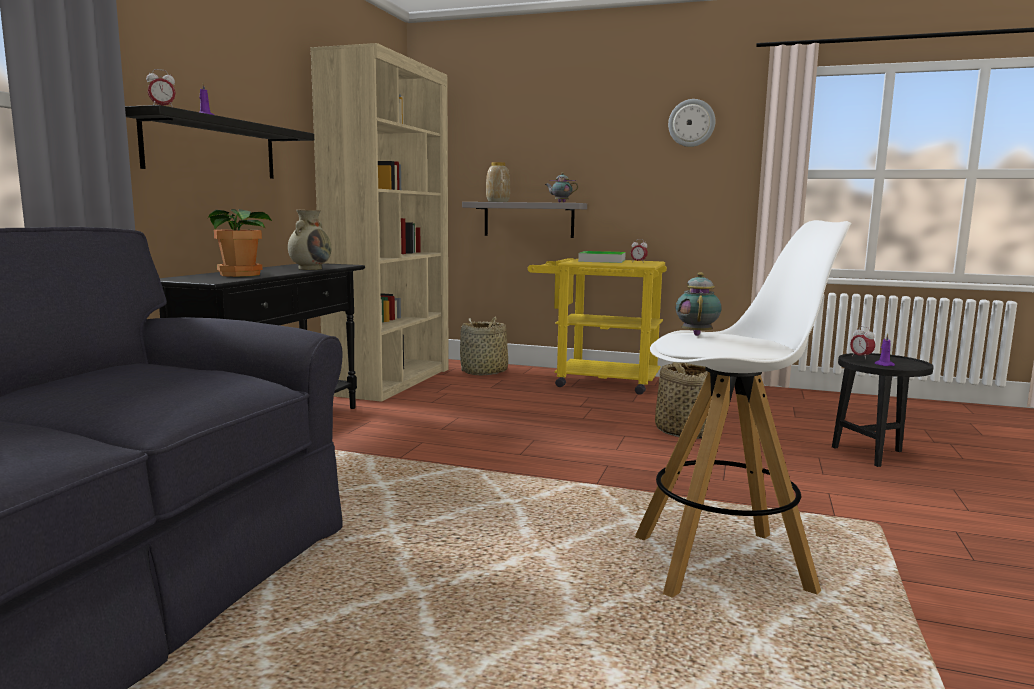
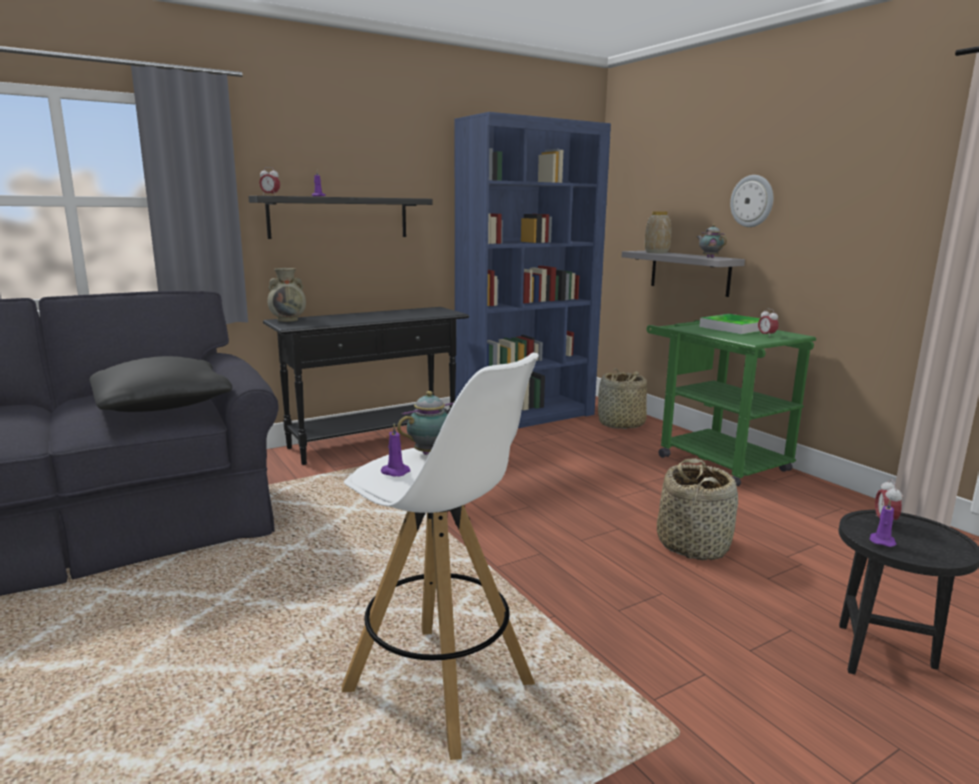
camera: 40 degrees right, 5 degrees up
(192, 377) = (162, 405): none -> black pillow
(240, 274) = (334, 319): potted plant -> none
(310, 268) = (406, 316): beige vase -> beige vase (288, 320)
(391, 381) = (526, 416): beige bookcase -> blue bookcase
(596, 381) = (713, 460): yellow cart -> green cart
(691, 123) = (869, 164): wall clock -> wall clock (752, 201)
(721, 345) = (394, 472): none -> purple candle

